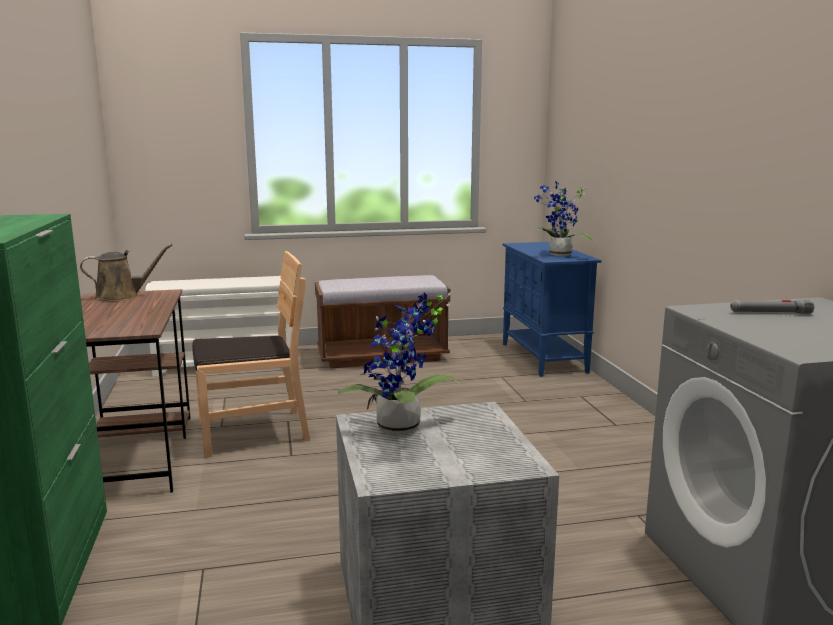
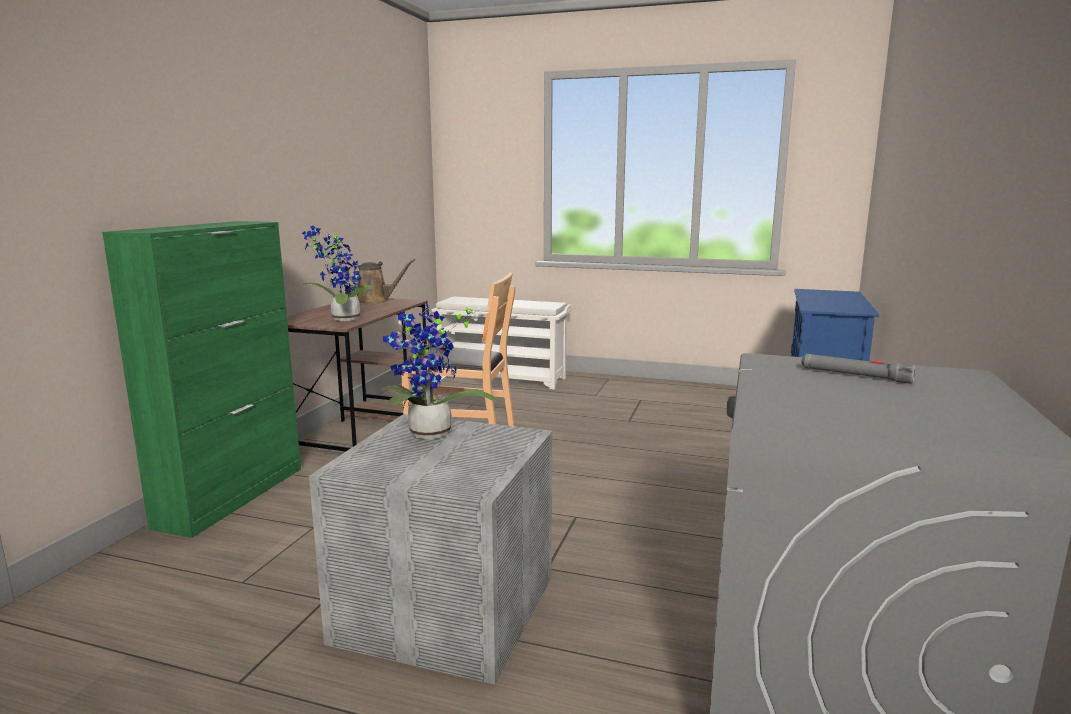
camera: 30 degrees right, 0 degrees up
(381, 356) = (644, 393): brown bench -> none
(558, 255) = (834, 305): potted plant -> potted plant (342, 319)

